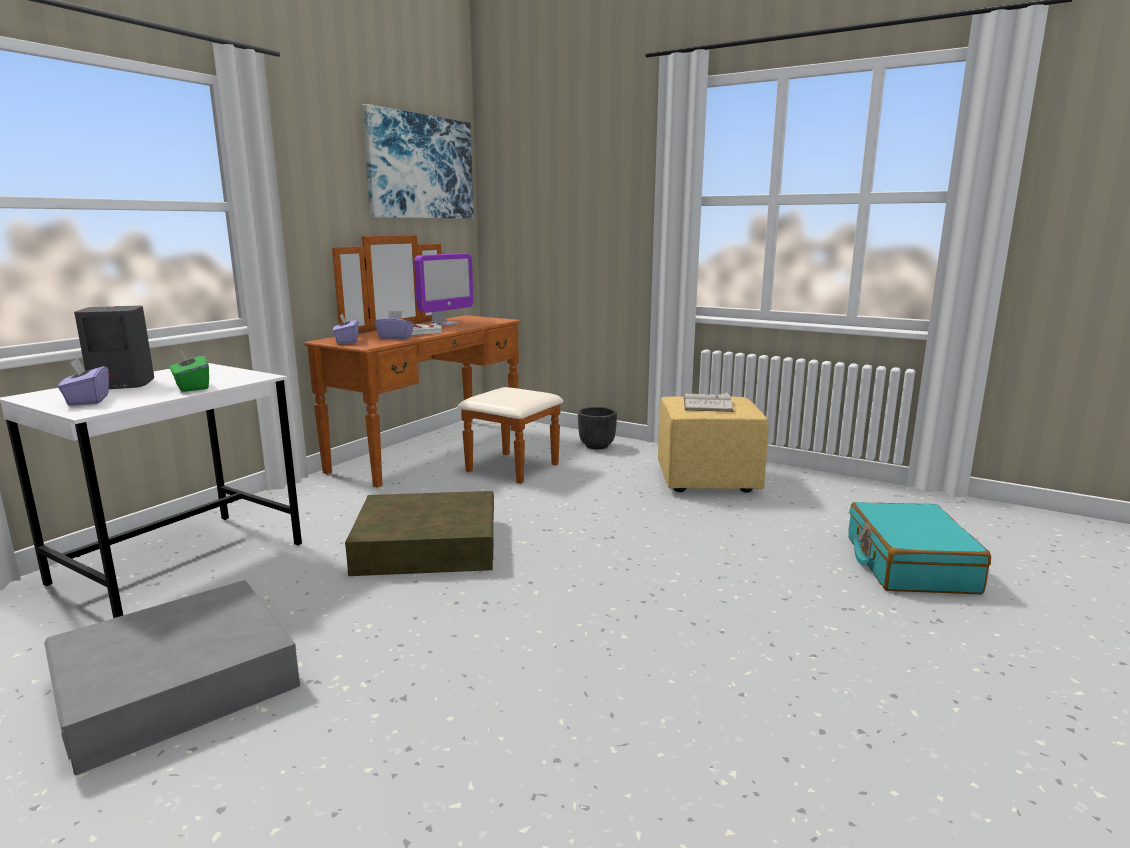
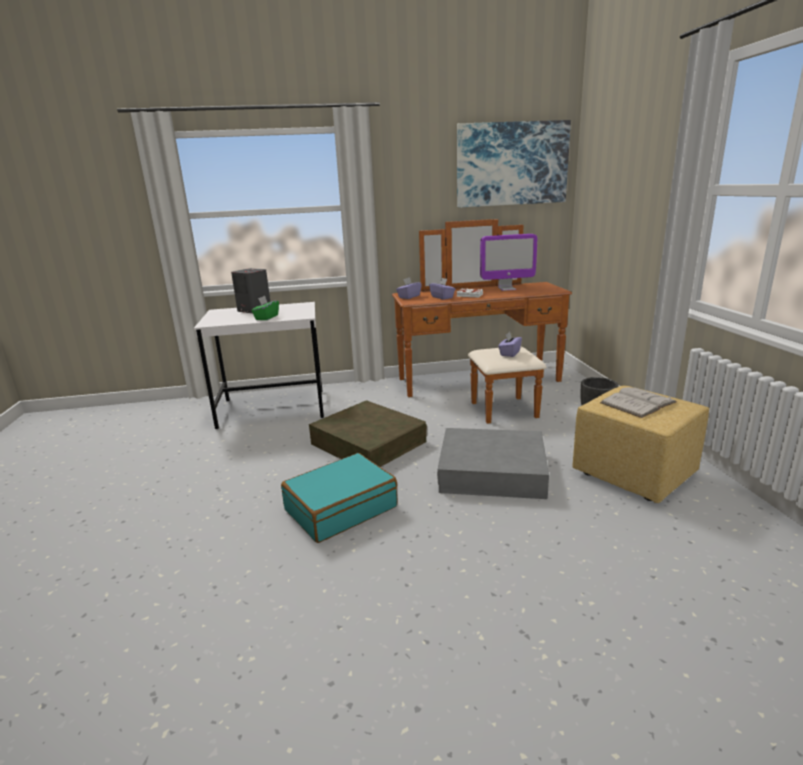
camera: 50 degrees right, 5 degrees up
(88, 400) = (222, 317): purple tissue box -> purple tissue box (509, 353)
(177, 683) = (190, 463): grey storage box -> grey storage box (492, 471)
(908, 564) = (672, 643): turquoise suitcase -> turquoise suitcase (340, 508)

